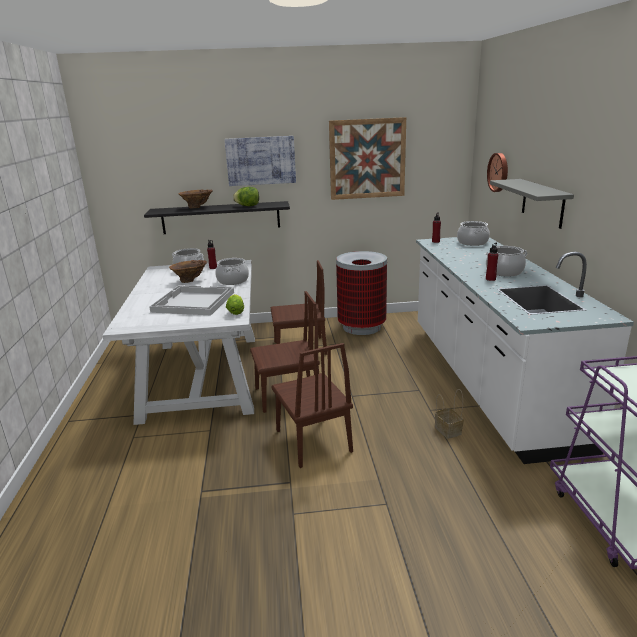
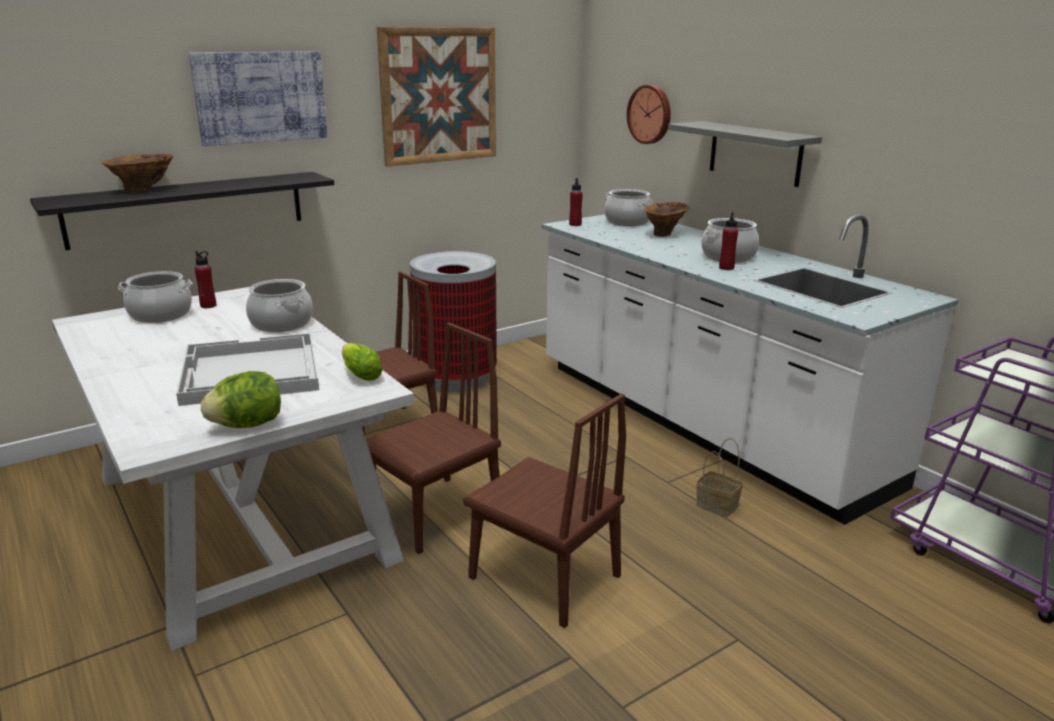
camera: 30 degrees left, 0 degrees up
(190, 281) = (191, 335): brown vase -> brown vase (665, 234)
(248, 206) = (251, 183): lettuce -> lettuce (247, 425)

